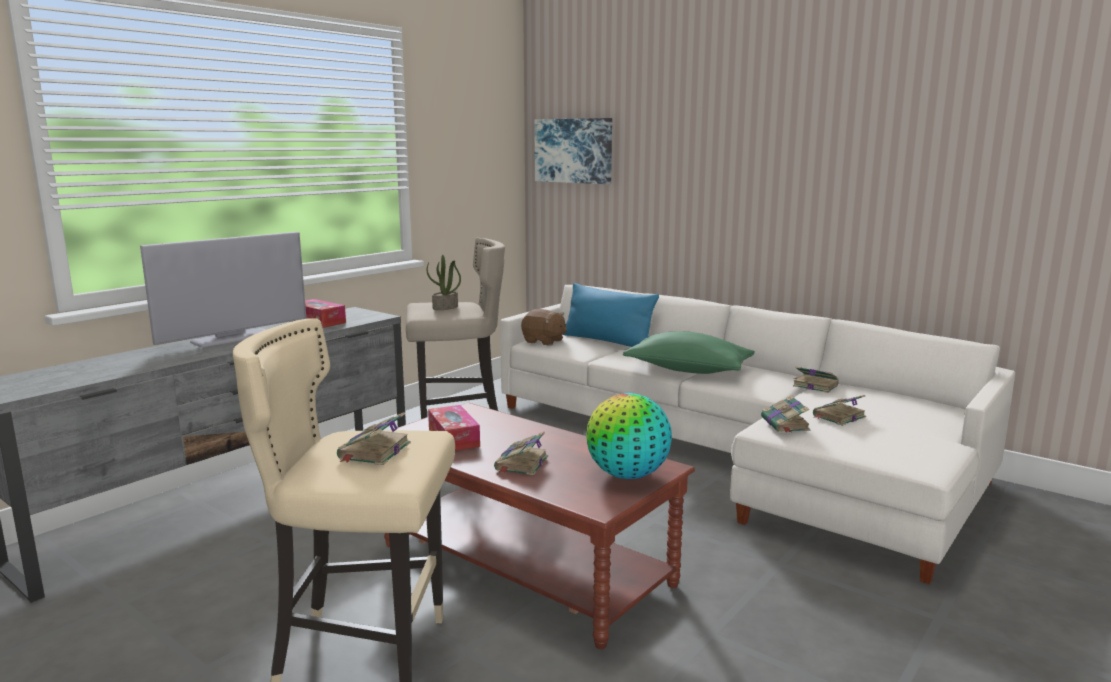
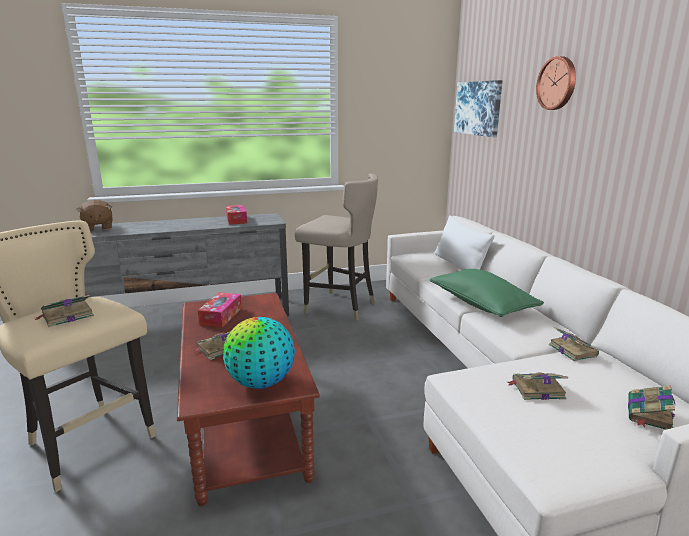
camera: 35 degrees right, 5 degrees up
(233, 338) = (176, 223): television -> none
(445, 308) = (332, 221): potted plant -> none
(544, 341) = (413, 257): brown plush toy -> brown plush toy (98, 228)
(607, 341) = (459, 266): blue pillow -> white pillow
(697, 123) = (557, 83): none -> wall clock
(785, 424) = (473, 380): book -> book (649, 414)

